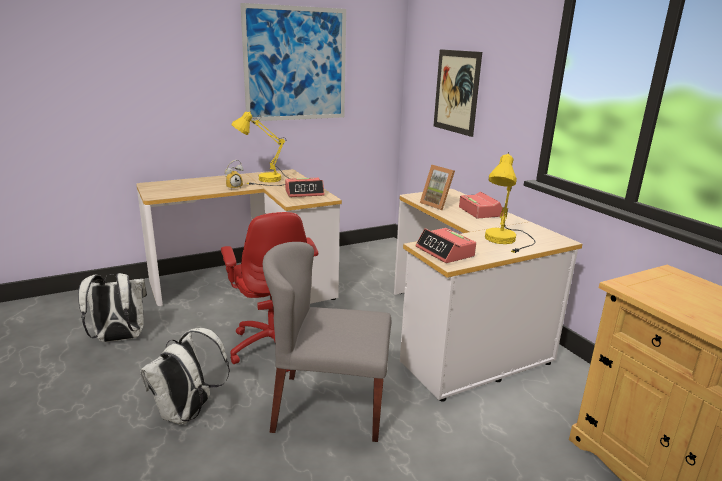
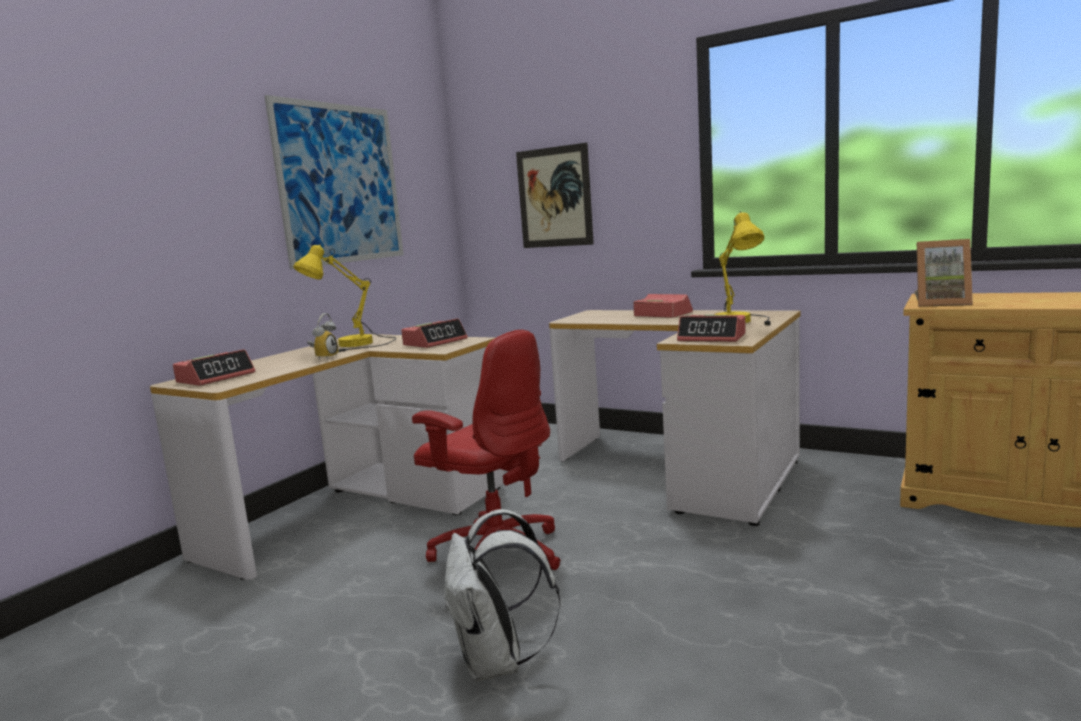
camera: 30 degrees left, 10 degrees down
(118, 338) = (242, 638): white backpack -> none
(166, 187) = (216, 378): none -> alarm clock
(329, 407) = (658, 578): grey chair -> none
(437, 205) = (609, 319): picture frame -> picture frame (941, 303)

